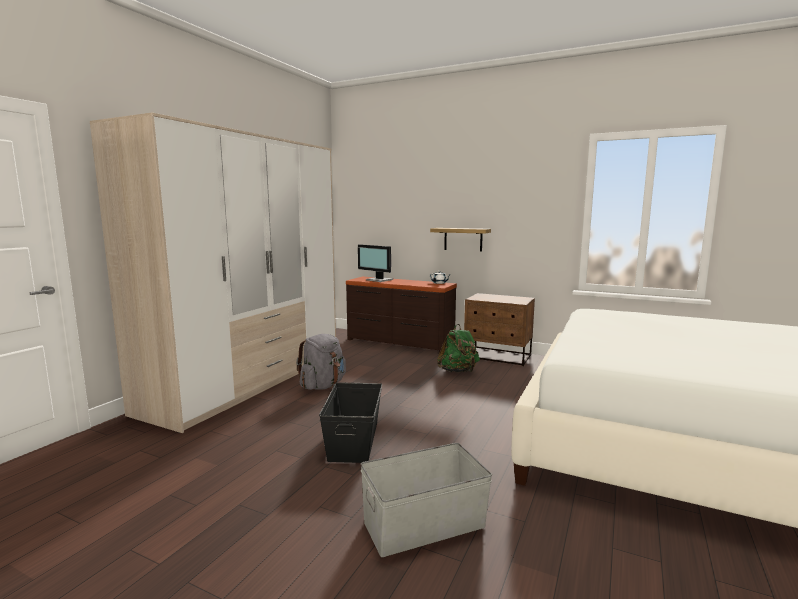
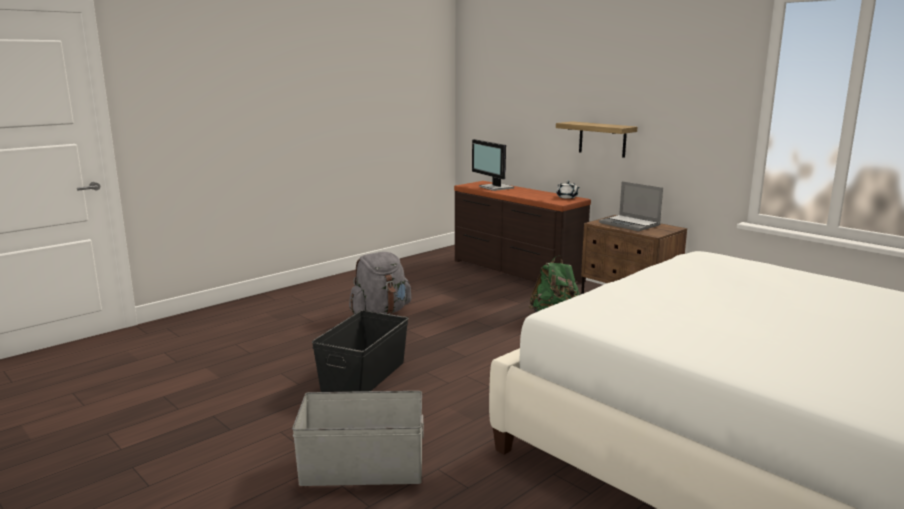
camera: 20 degrees right, 5 degrees up
(249, 381) = (308, 298): wardrobe -> none
(496, 298) = (630, 224): none -> laptop

